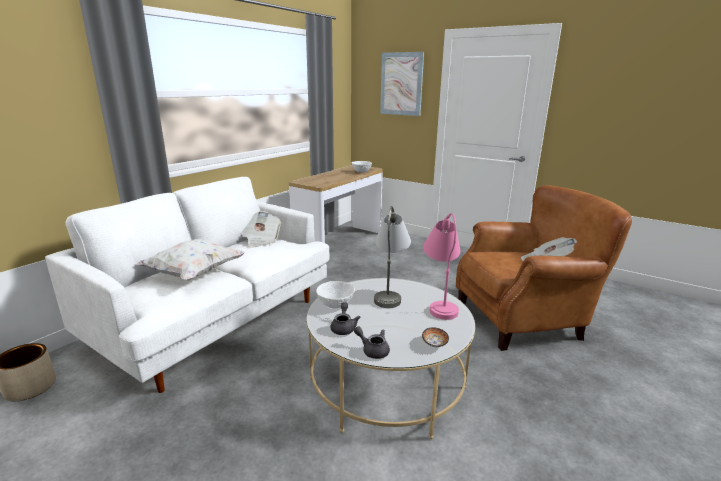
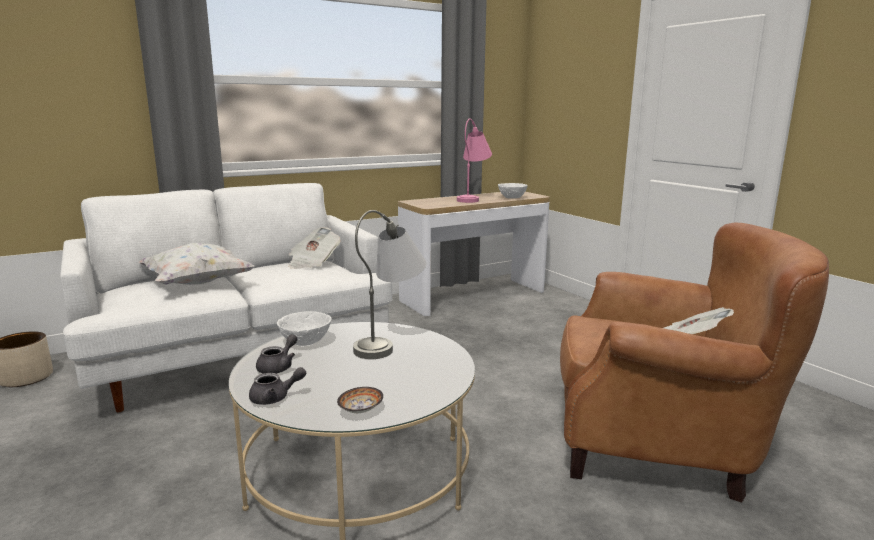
camera: 25 degrees right, 5 degrees down
(373, 350) = (275, 398): grey teapot -> grey teapot turned 105 degrees clockwise
(401, 84) = (584, 74): picture -> none
(440, 302) = (442, 366): pink table lamp -> pink table lamp (473, 198)

